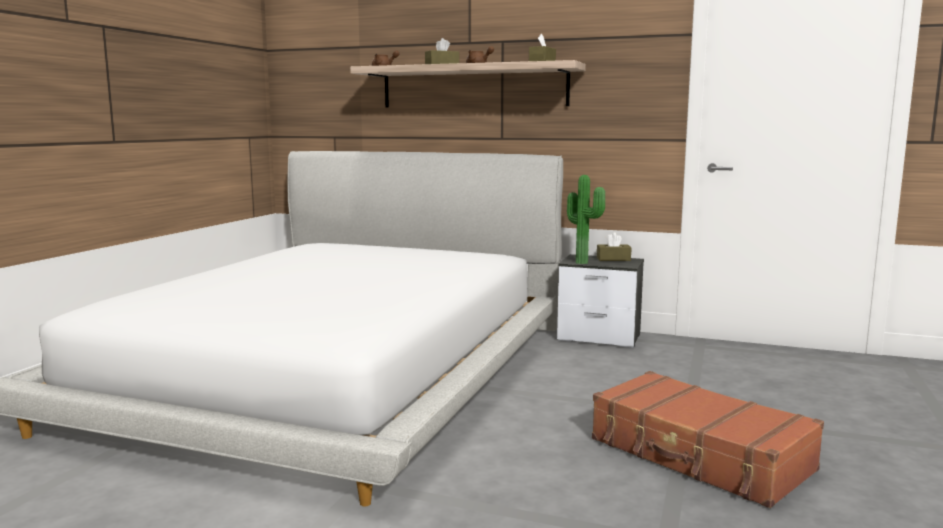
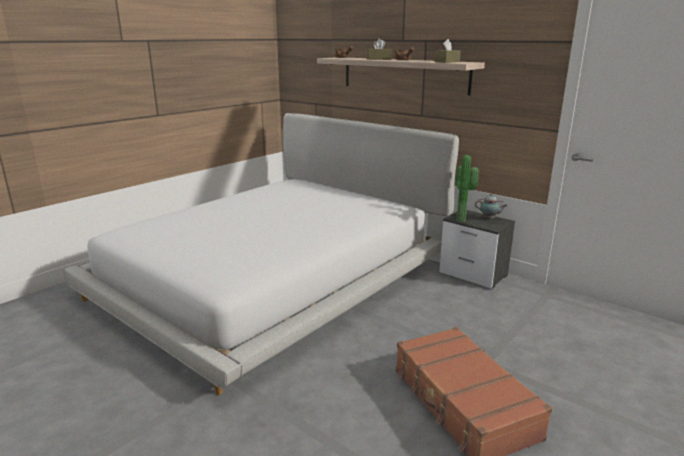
camera: 20 degrees right, 10 degrees up
(613, 259) = (489, 219): brown tissue box -> teapot

